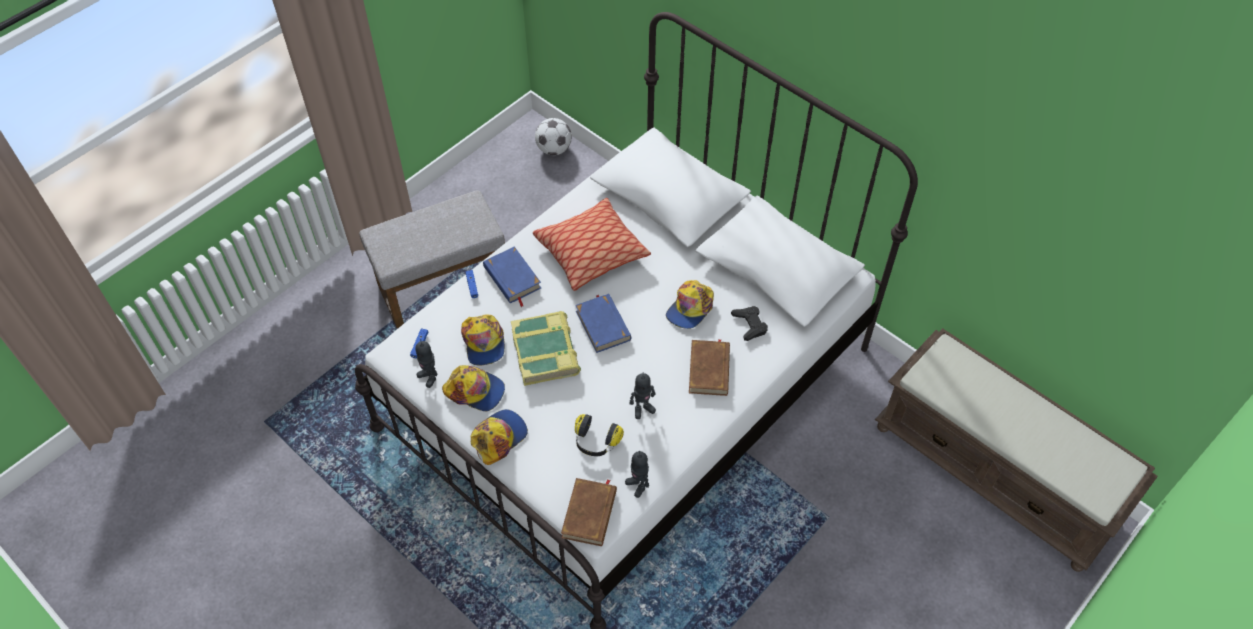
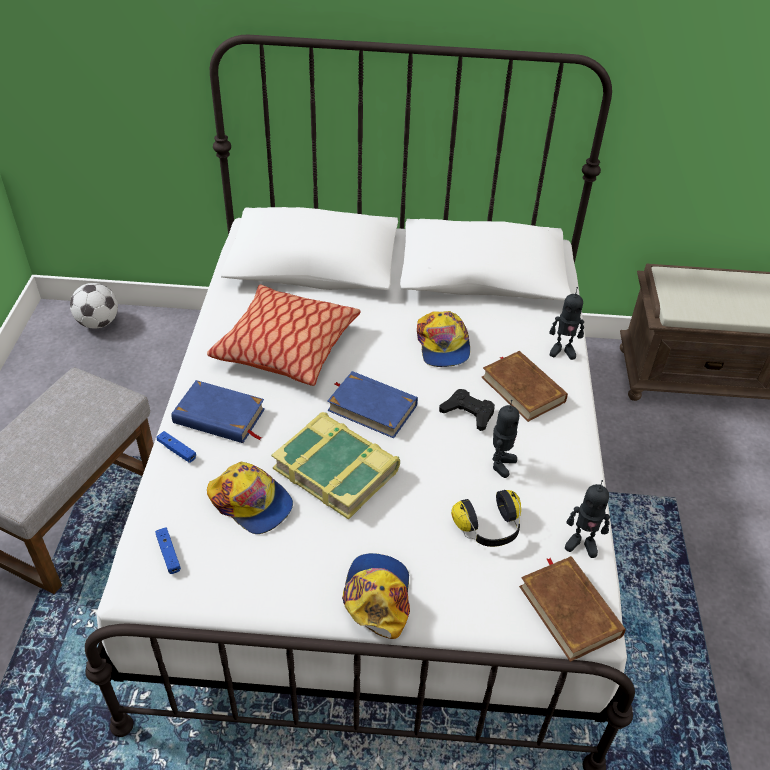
camera: 40 degrees left, 10 degrees down
(429, 377) = (216, 583): toy robot -> toy robot (562, 351)
(475, 391) = (293, 562): cap -> none
(749, 325) = (513, 330): black game controller -> black game controller (468, 413)

